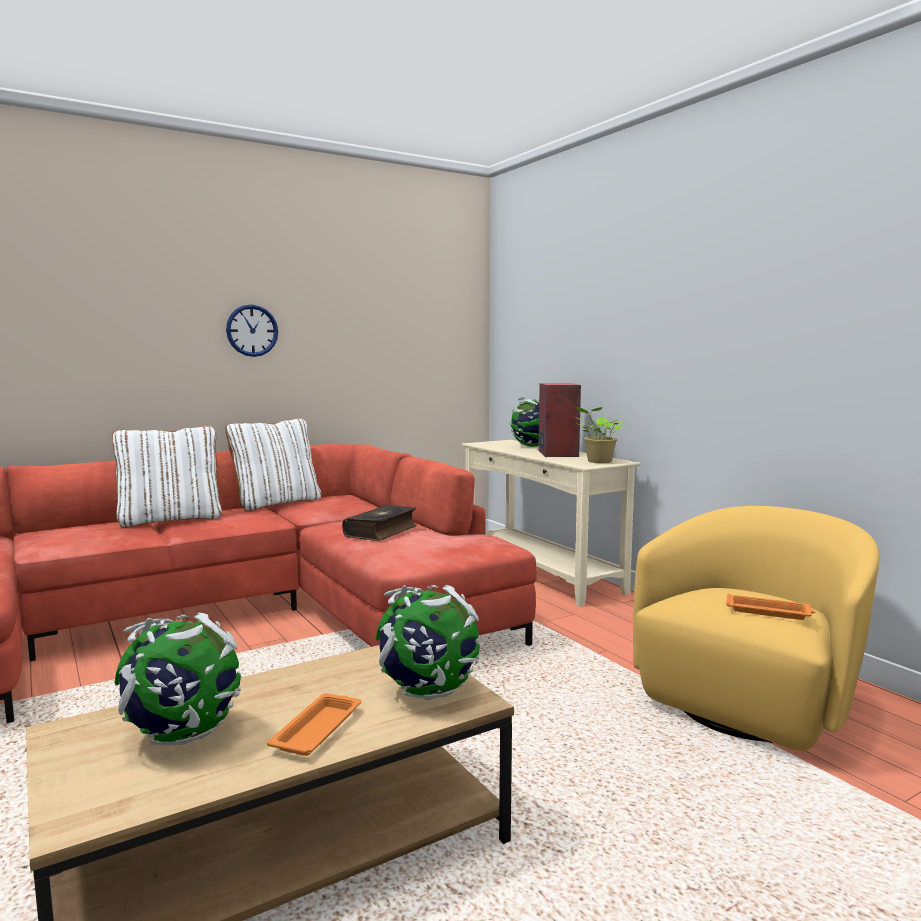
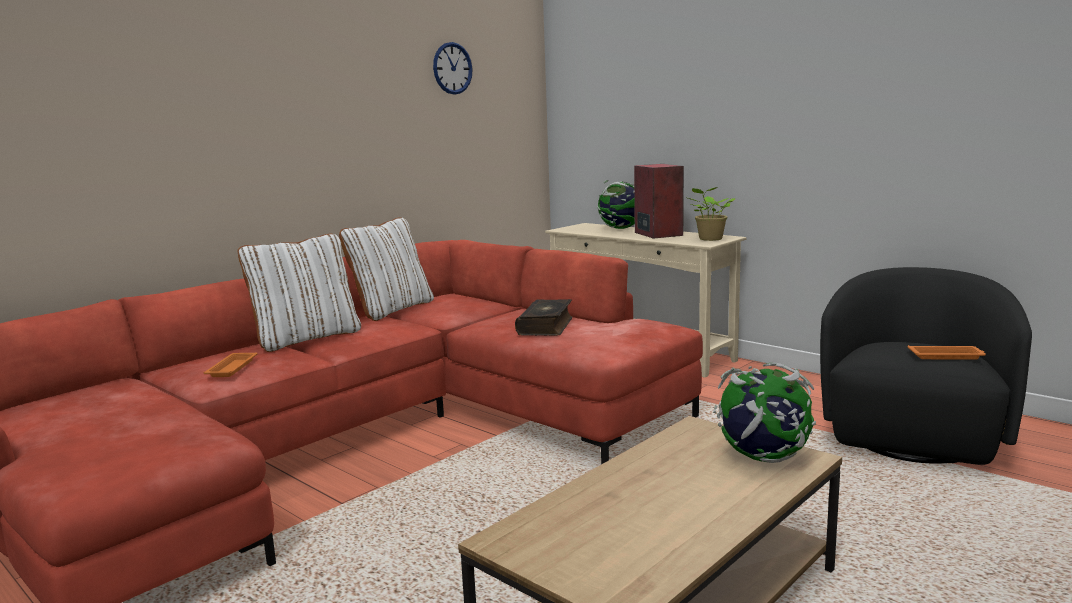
camera: 15 degrees left, 5 degrees up
(182, 736) = (612, 524): globe -> none
(252, 330) = (337, 124): wall clock -> wall clock (452, 68)
(318, 729) = (717, 499): orange tray -> orange tray (233, 368)
(751, 703) = (912, 436): yellow armchair -> black armchair

